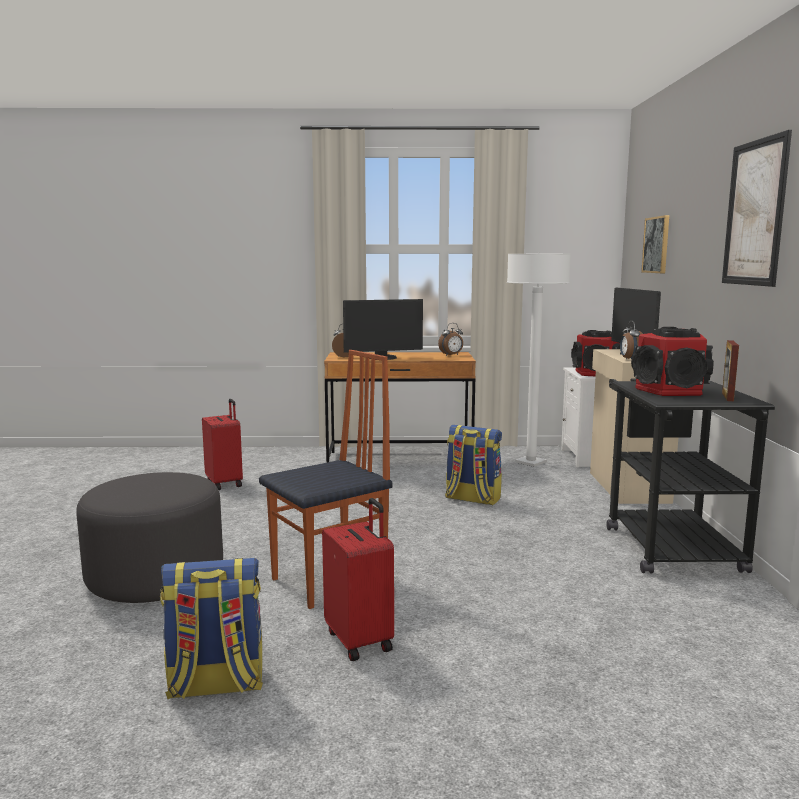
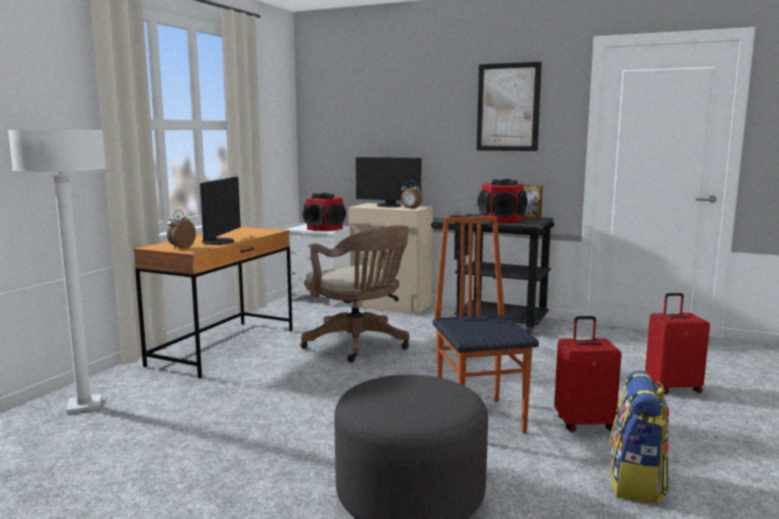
camera: 65 degrees left, 0 degrees up
(225, 483) = (157, 431): red suitcase -> red suitcase (672, 387)
(451, 355) = (248, 230): alarm clock -> none
(472, 499) = (359, 345): backpack -> brown office chair
(531, 462) = (303, 313): white floor lamp -> white floor lamp (84, 405)
(656, 245) = (367, 124): picture -> none

